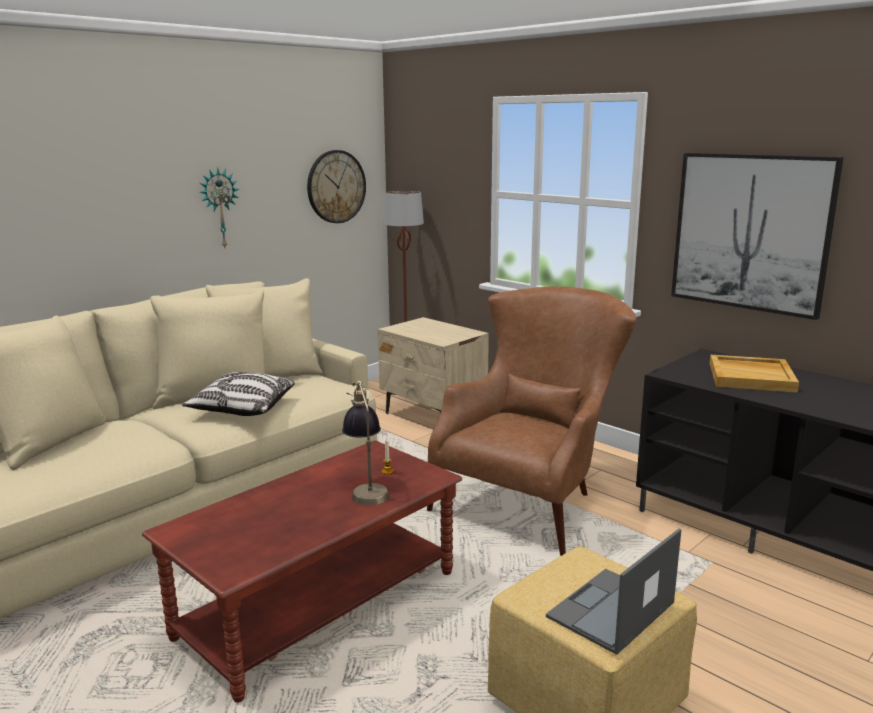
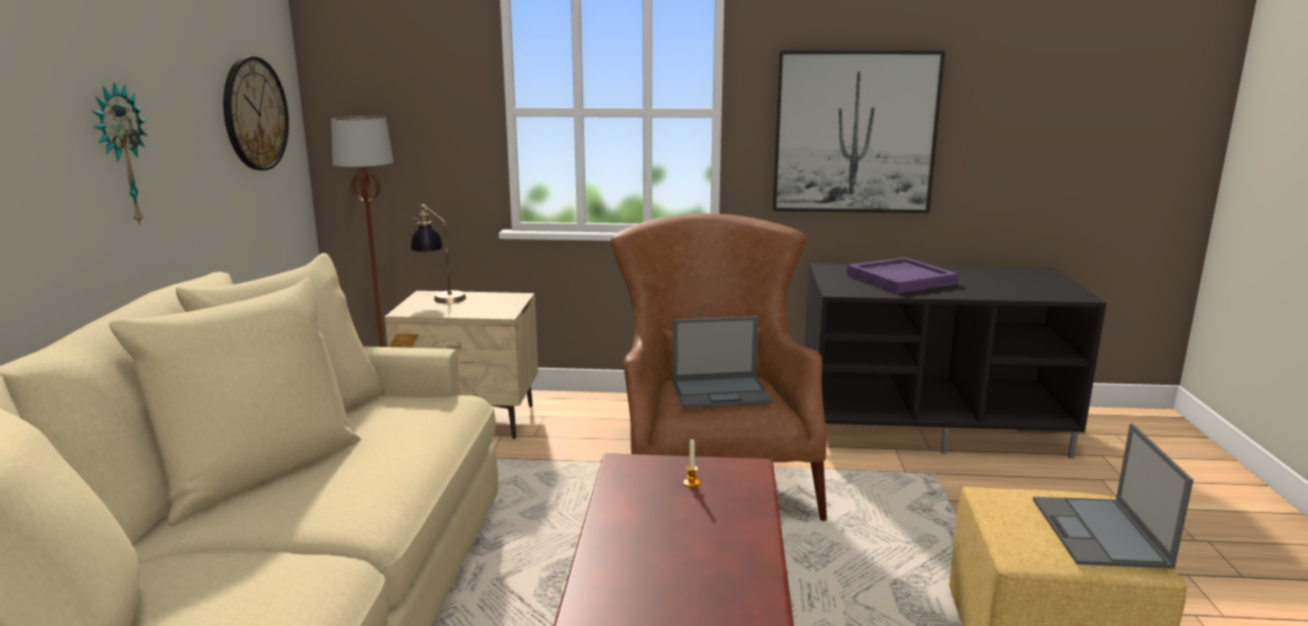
camera: 40 degrees left, 0 degrees up
(242, 409) = (361, 473): pillow -> none
(366, 488) = (708, 511): table lamp -> table lamp (440, 296)
(513, 429) = (721, 392): none -> laptop
(751, 377) = (901, 279): beige tray -> purple tray

